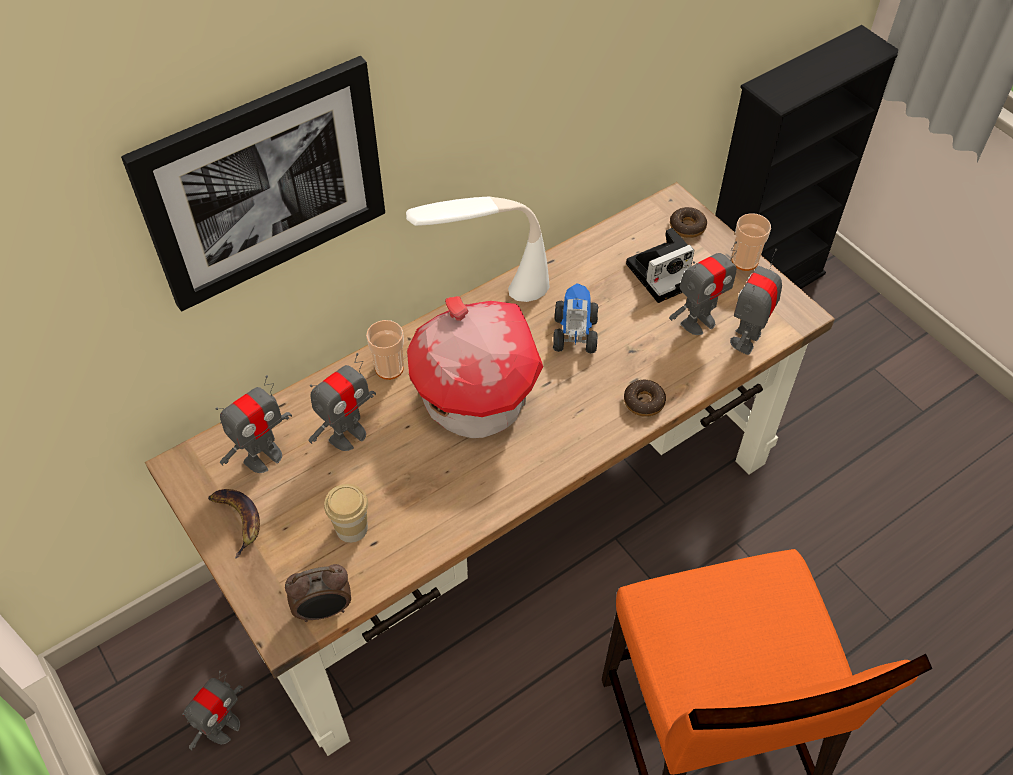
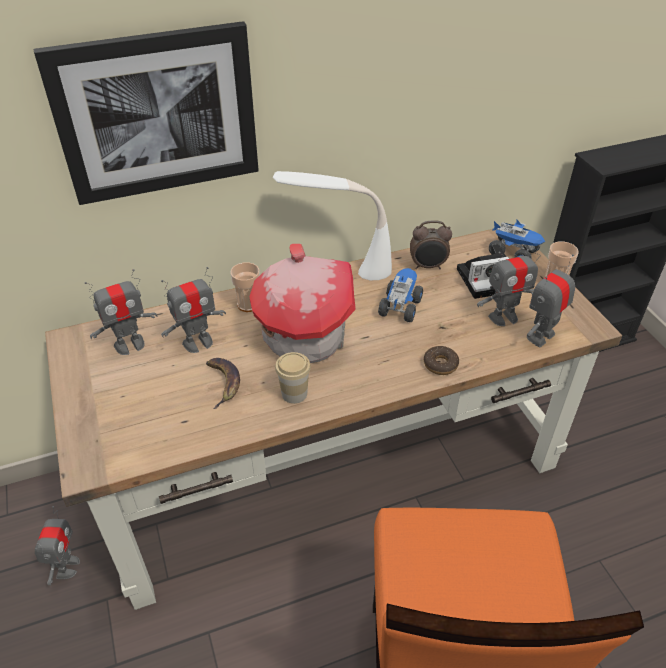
camera: 15 degrees right, 10 degrees down
(223, 727) = (67, 567): toy robot -> toy robot turned 45 degrees counterclockwise
(238, 520) = (90, 383): banana -> banana (223, 383)
(324, 610) = (124, 462): alarm clock -> alarm clock (428, 266)
(351, 528) = (172, 407): cup -> cup (294, 393)
(687, 227) = (513, 253): donut -> toy truck

